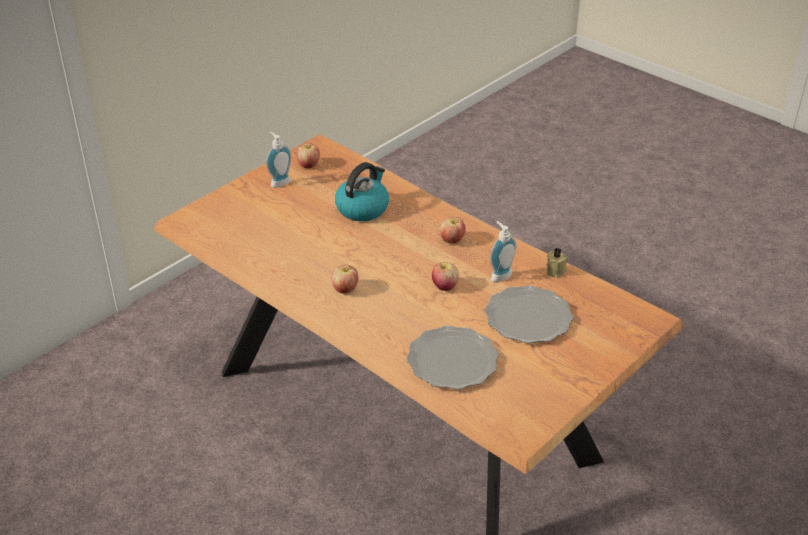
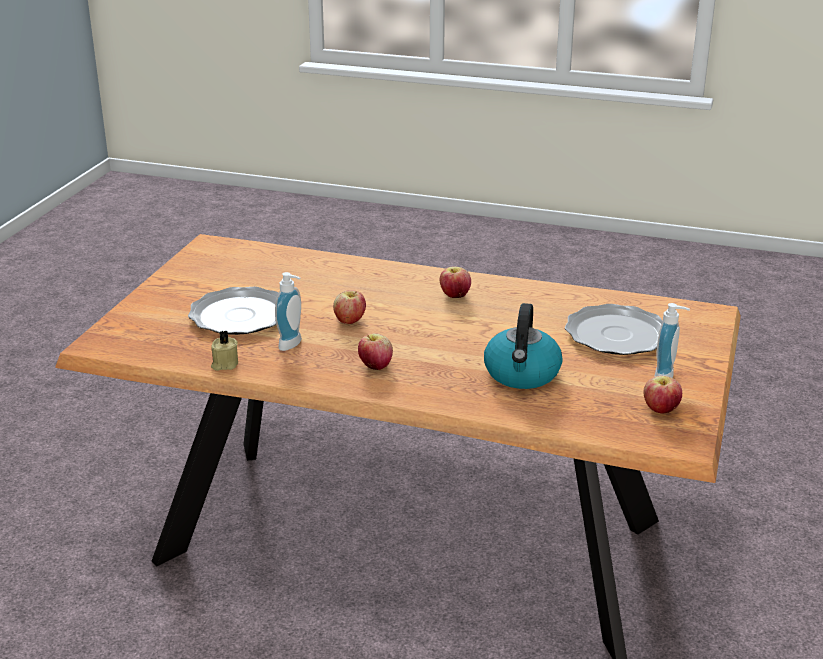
camera: 155 degrees right, 10 degrees down
(452, 360) = (300, 271): plate -> plate (617, 335)

